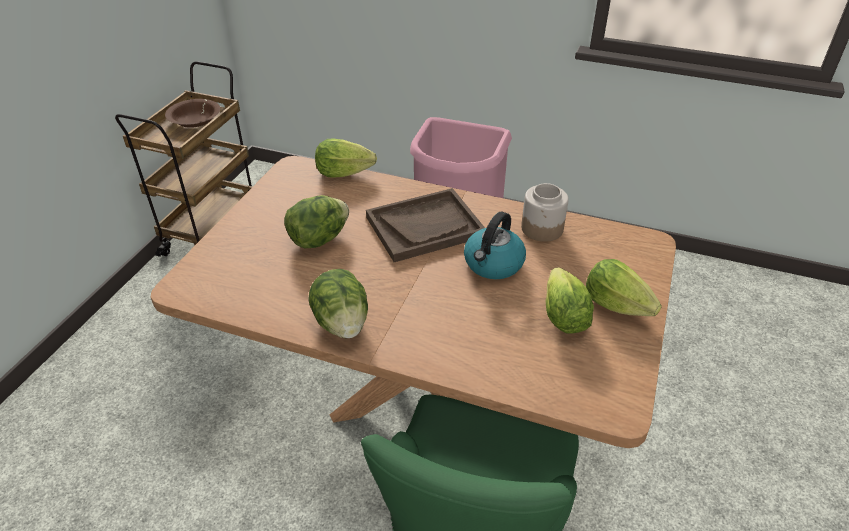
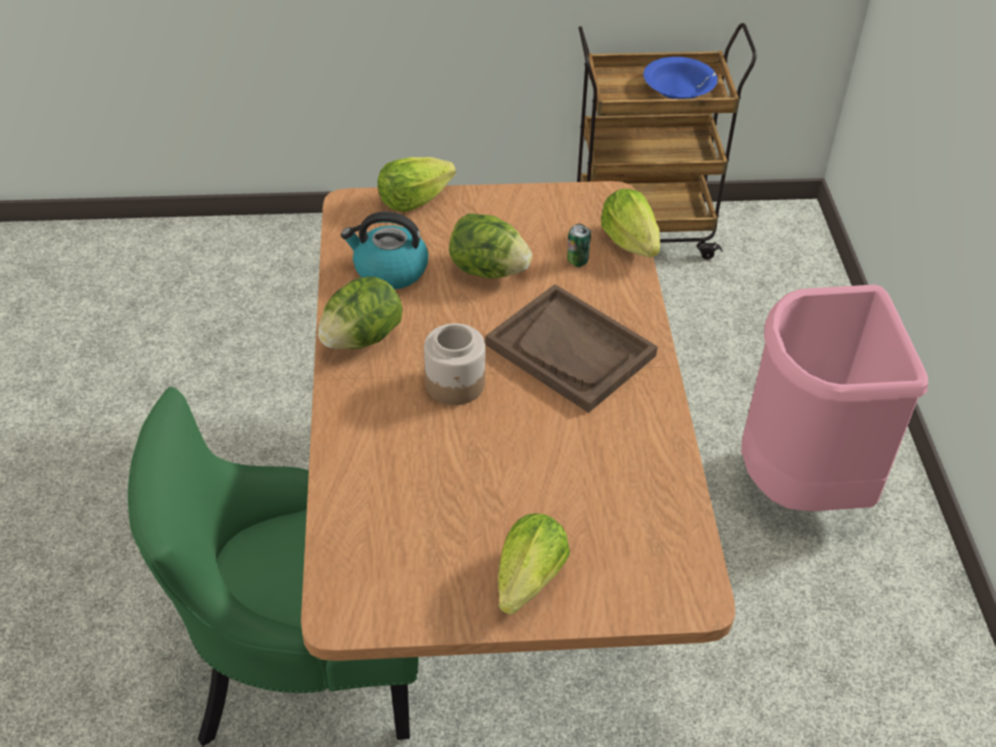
camera: 65 degrees right, 5 degrees up
(195, 120) = (678, 89): brown bowl -> blue bowl
(343, 199) = (577, 261): none -> can
(493, 264) = (536, 435): kettle -> kettle (389, 270)
(542, 228) = (645, 466): jar -> jar (455, 384)
(563, 317) = (474, 528): lettuce -> lettuce (413, 200)

